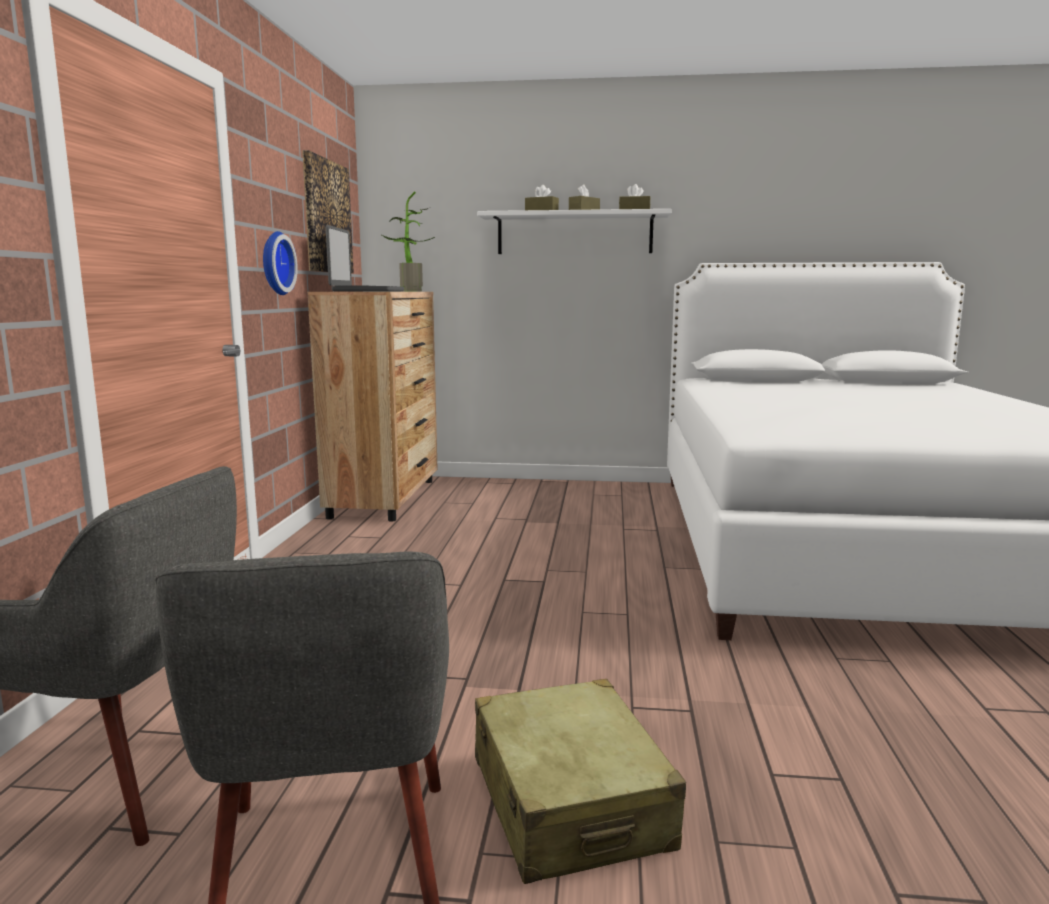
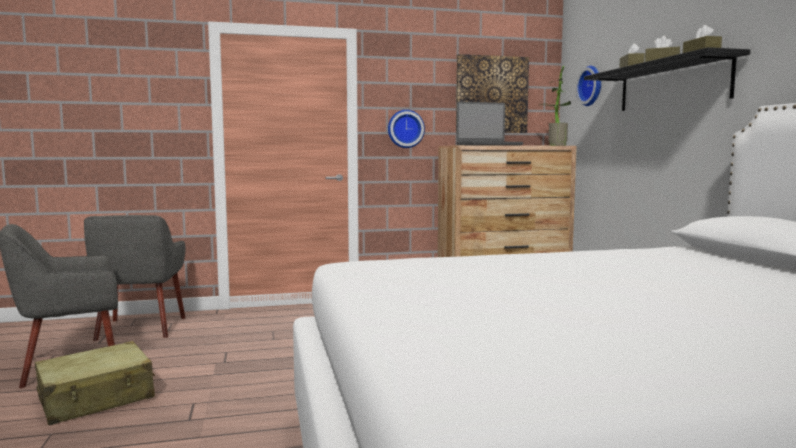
camera: 70 degrees right, 5 degrees down
(435, 220) = (592, 86): none -> wall clock
(574, 234) = (672, 85): white shelf -> black shelf

